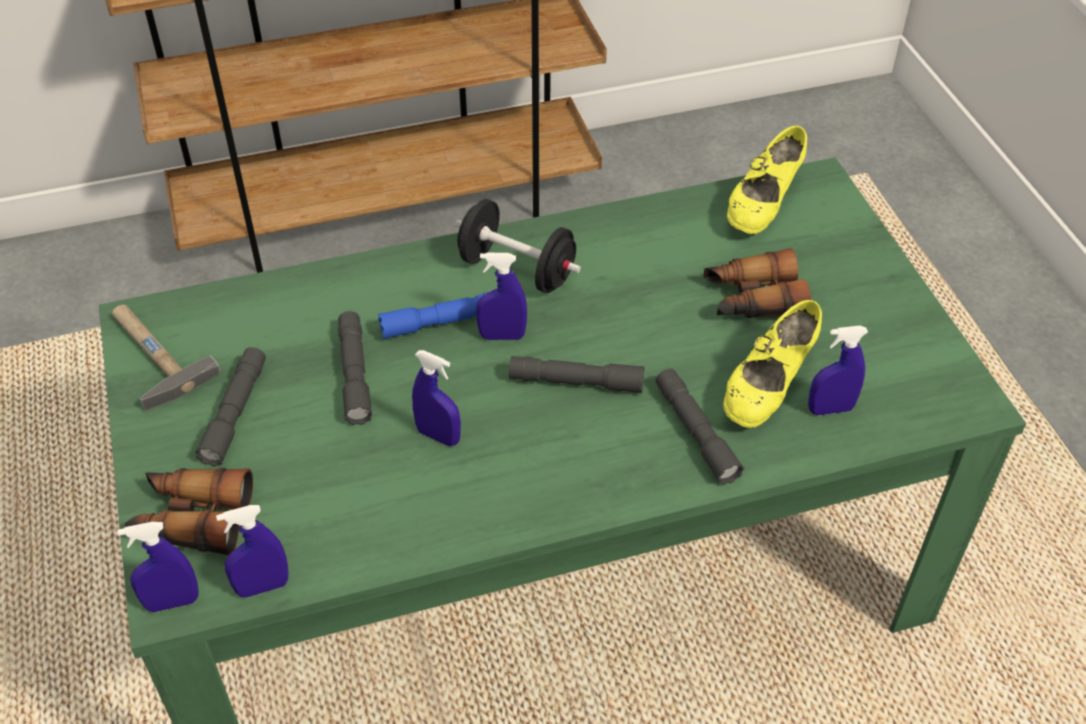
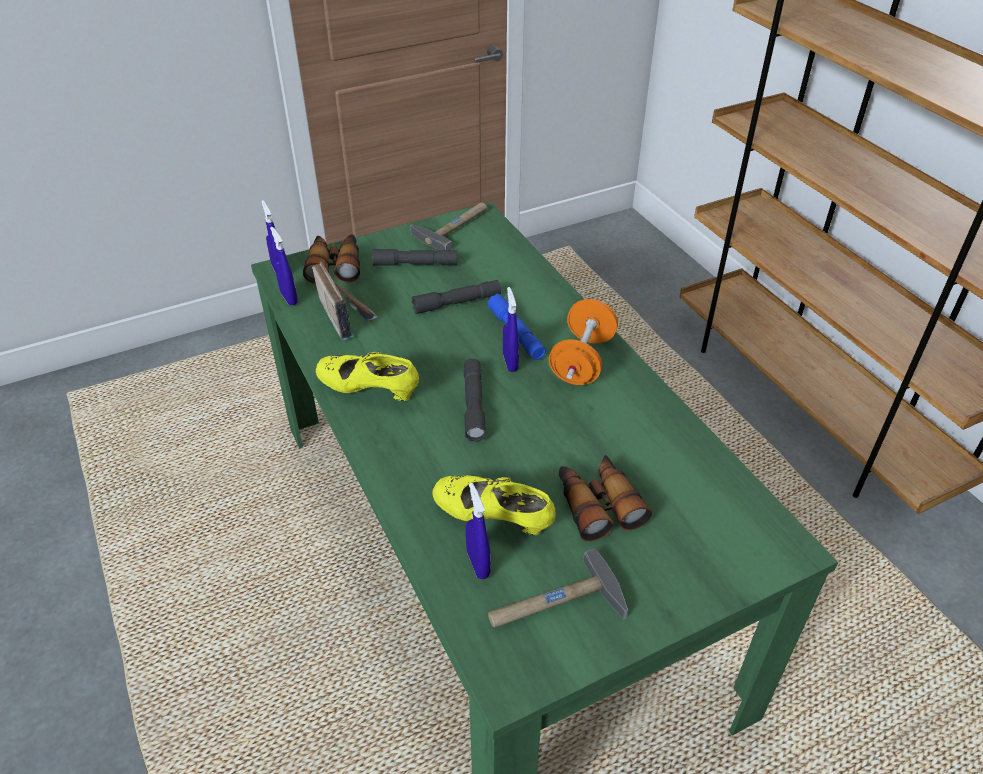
camera: 80 degrees right, 5 degrees down
(337, 510) = (345, 315): none -> radio
(438, 436) = (410, 346): blue spray bottle -> none
(517, 270) = (582, 361): black dumbbell -> orange dumbbell
(696, 432) = (436, 477): grey flashlight -> none
(763, 206) = (728, 505): yellow shoe -> yellow shoe (369, 391)
(884, 355) = (554, 606): none -> hammer

